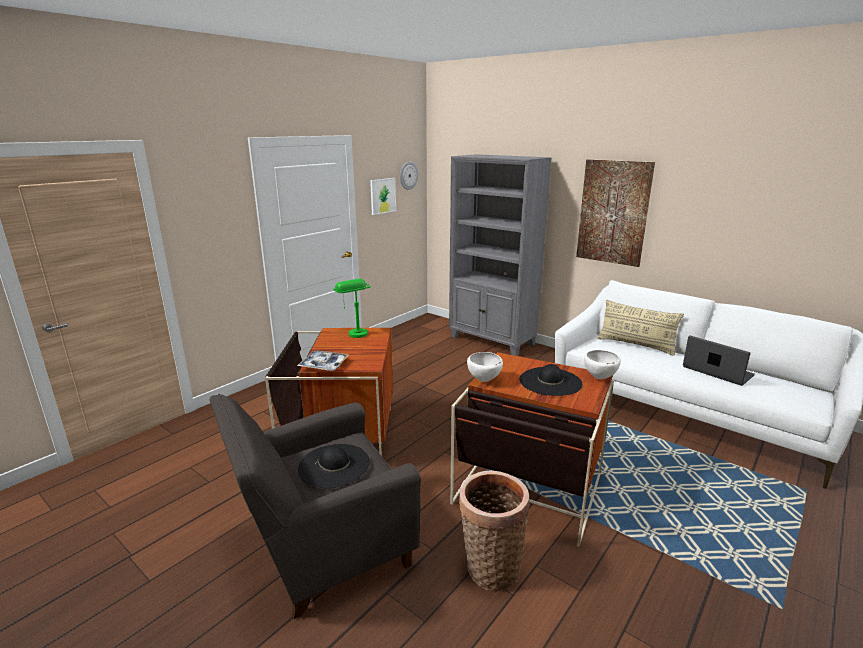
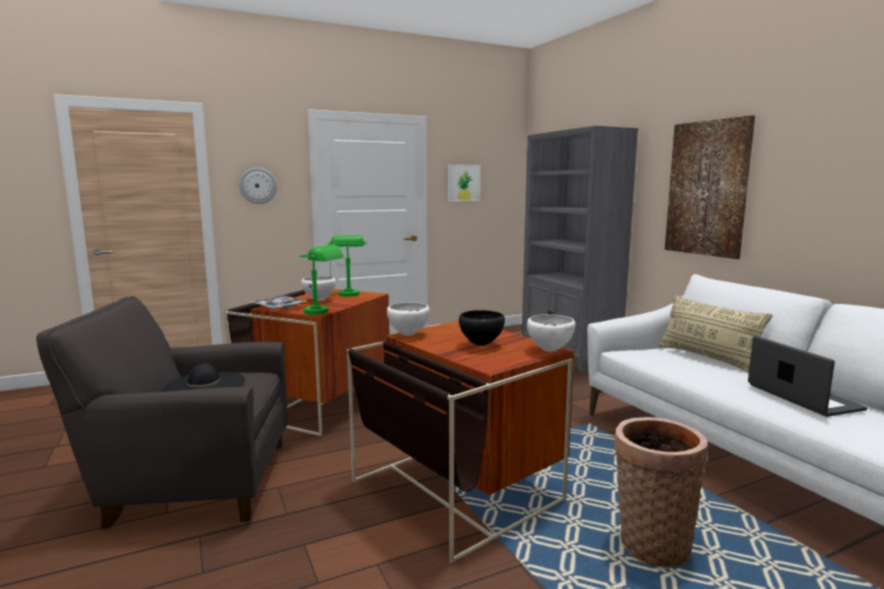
camera: 25 degrees right, 10 degrees down
(345, 347) = (319, 300): none -> white bowl
(374, 364) = (323, 312): none -> green table lamp
(408, 175) = (499, 165): wall clock -> wall clock (258, 185)
(490, 567) = (324, 548): basket -> basket (651, 543)
(550, 381) = (481, 345): black hat -> black bowl

